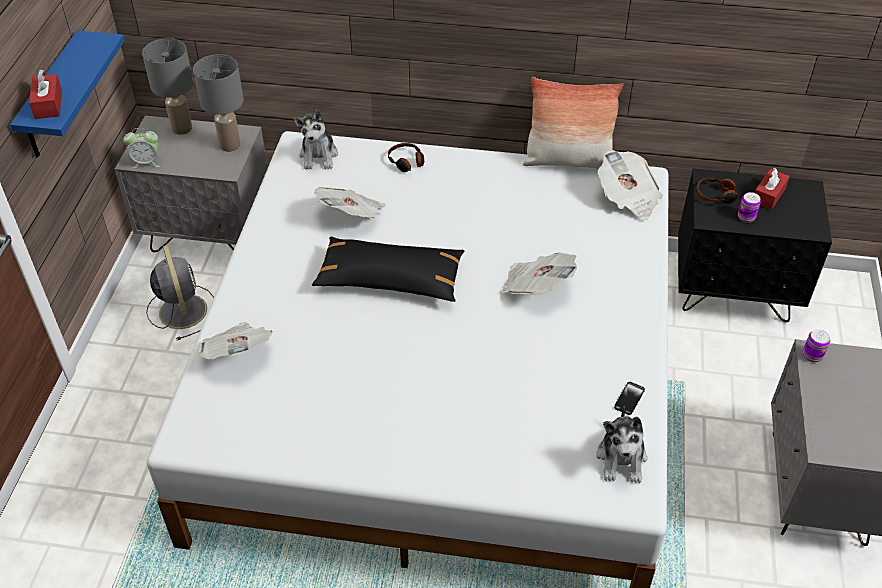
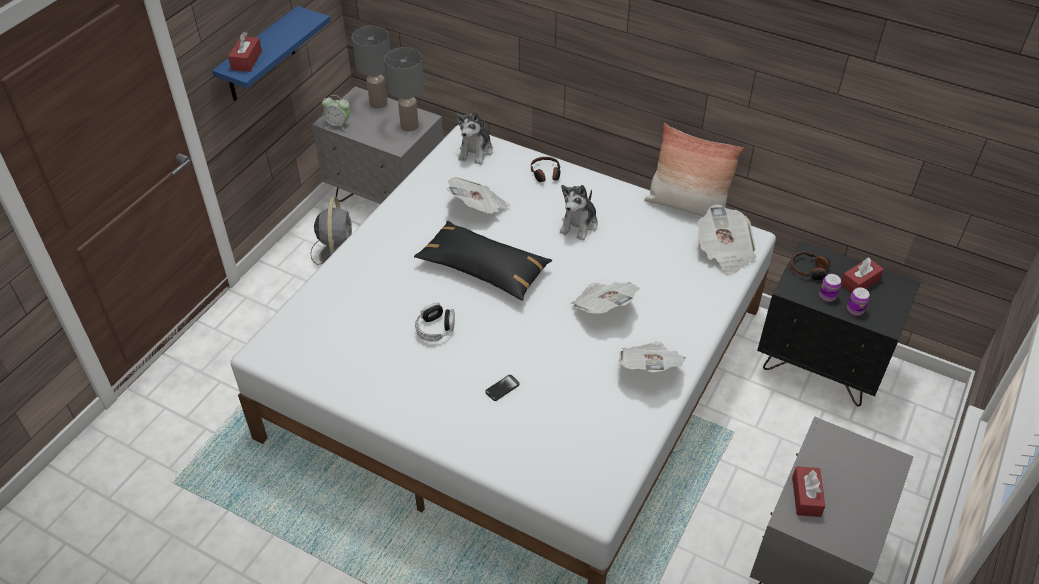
camera: 20 degrees right, 0 degrees up
(238, 353) = (335, 296): newspaper -> newspaper (649, 368)
(370, 358) = (435, 328): none -> headphones
(621, 458) = (601, 470): plush toy -> plush toy (579, 224)
(629, 399) = (634, 423): phone -> phone (502, 388)
(812, 355) = (822, 435): can -> can (855, 310)
(829, 421) = (806, 496): none -> red tissue box

